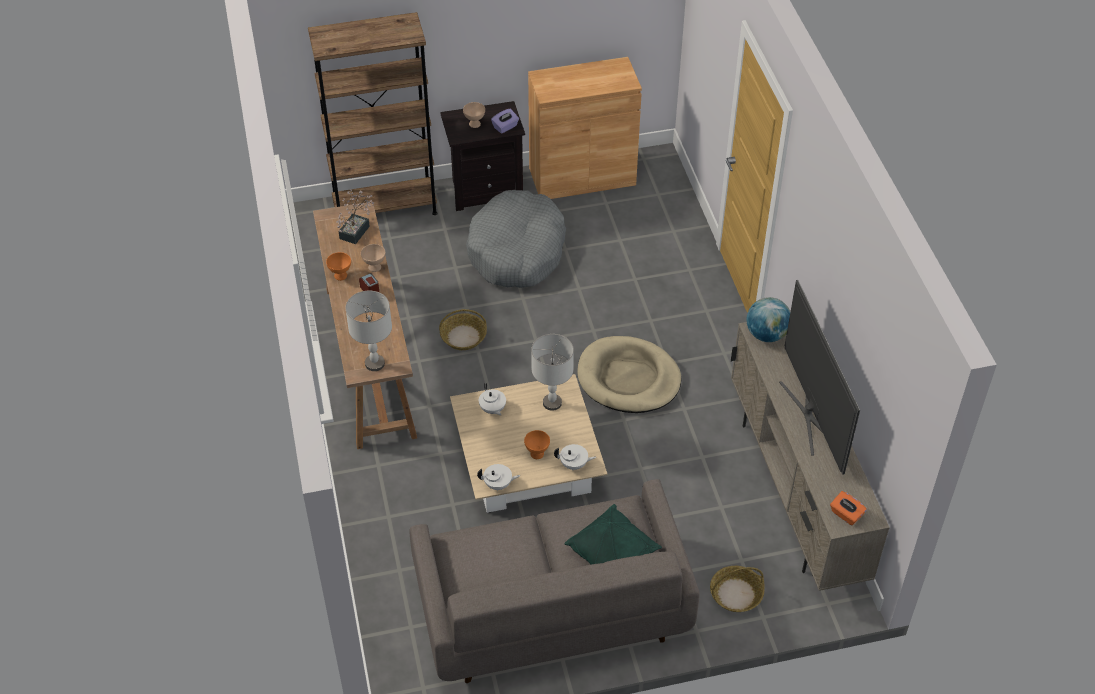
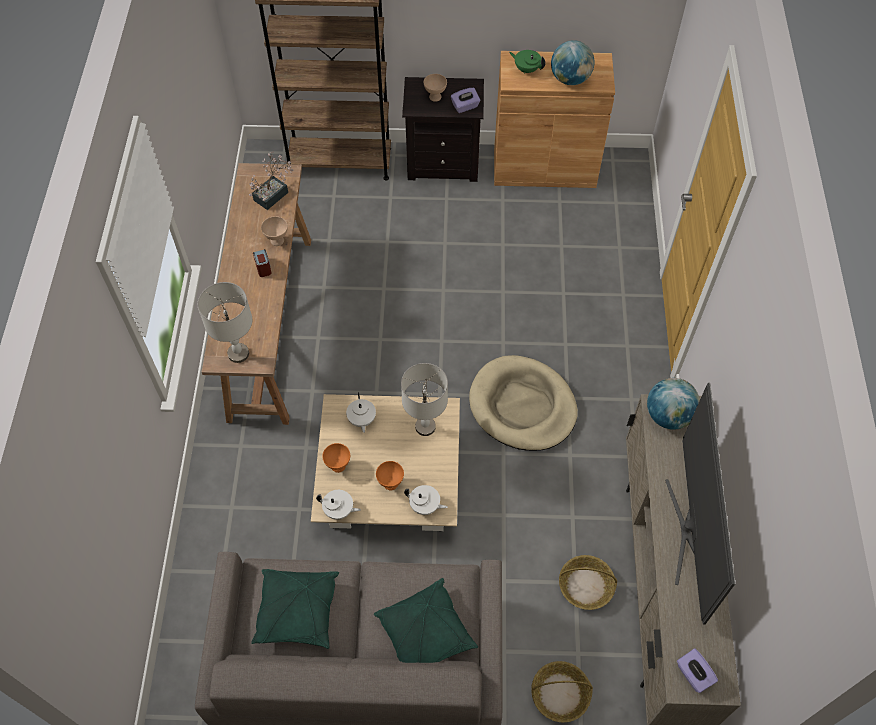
camera: 15 degrees right, 10 degrees up
(340, 275) = (240, 242): orange bowl -> orange bowl (338, 465)
(463, 337) = (370, 321): basket -> basket (585, 586)
(495, 561) = (297, 612): none -> green pillow
(517, 251) = (453, 236): grey dog bed -> none
(557, 82) = (526, 69): none -> green teapot
(598, 84) = (570, 79): none -> globe
(846, 514) = (693, 675): orange tissue box -> purple tissue box

